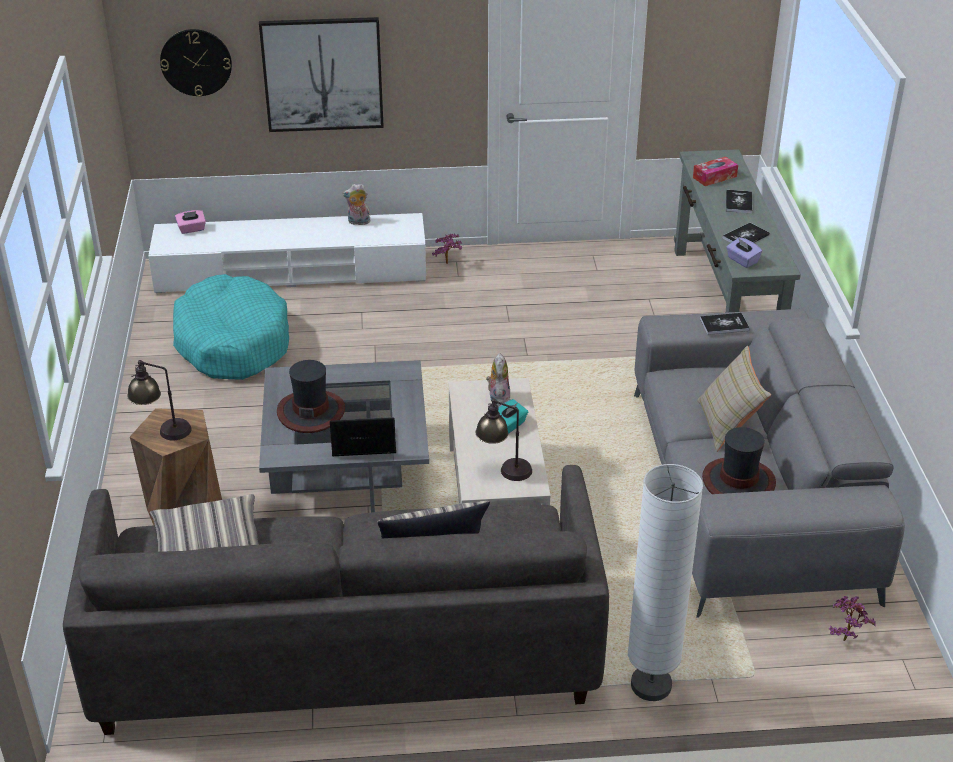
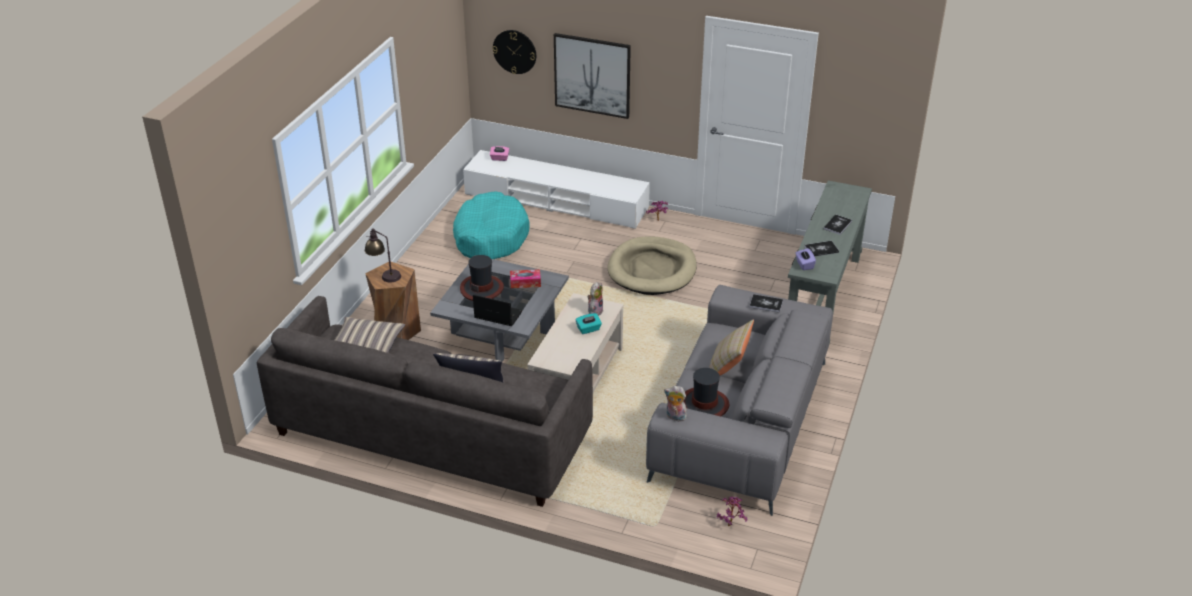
camera: 25 degrees right, 0 degrees up
(358, 222) = (604, 178): plush toy -> plush toy (675, 417)
(487, 328) = (652, 269): none -> beige dog bed
(503, 470) = (564, 354): table lamp -> none
(651, 685) = (589, 510): white floor lamp -> none
(714, 177) = (836, 203): tissue box -> tissue box (525, 283)

